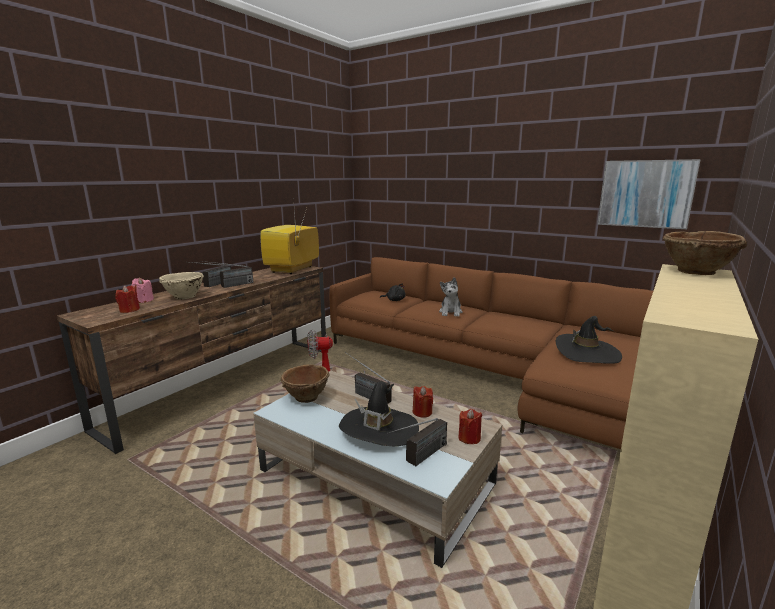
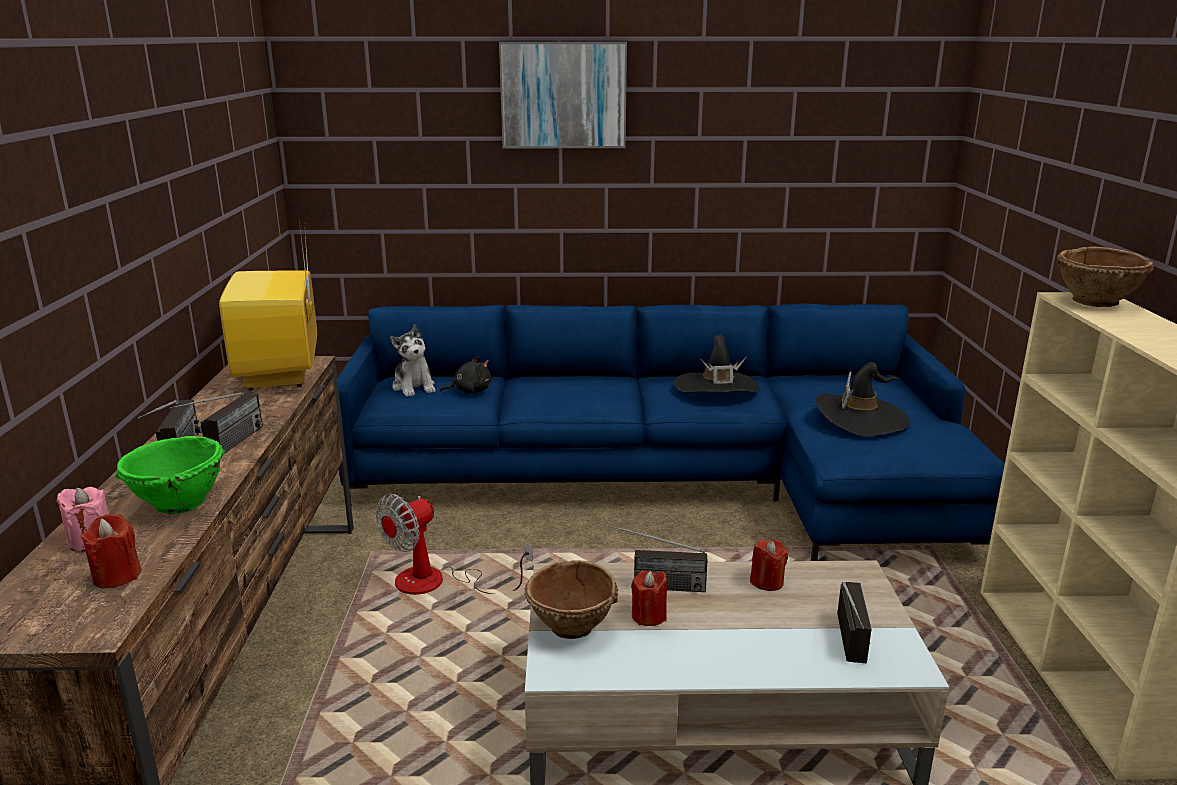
camera: 35 degrees left, 5 degrees up
(184, 297) = (178, 504): beige bowl -> green bowl
(379, 429) = (751, 632): black hat -> black hat (716, 388)
(450, 312) = (598, 394): plush toy -> plush toy (414, 387)
(469, 438) = (869, 595): red candle -> red candle (649, 616)
(492, 372) = (675, 480): brown sofa -> blue sofa
(645, 194) = (852, 160): picture -> picture (563, 95)

